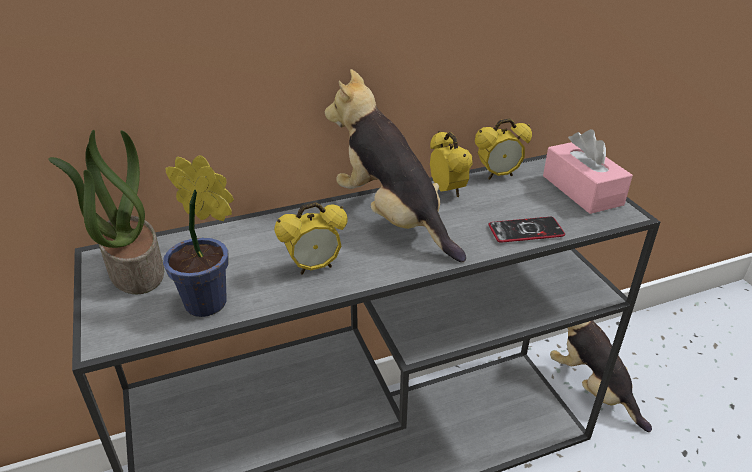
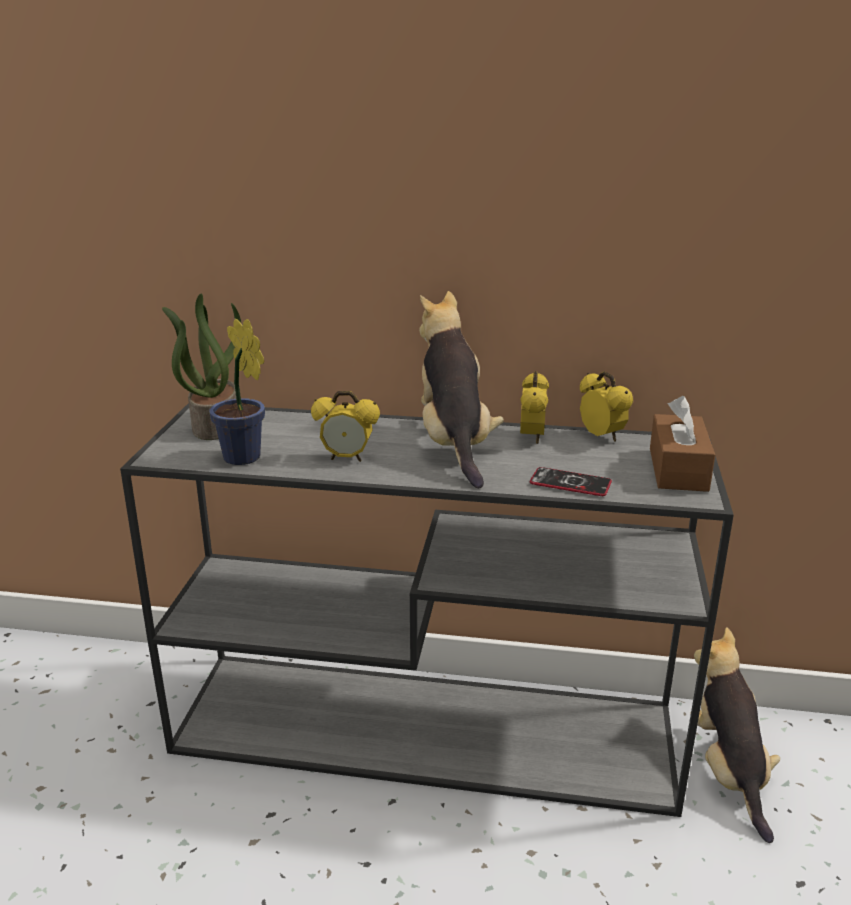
camera: 30 degrees right, 10 degrees down
(498, 175) = (601, 437): alarm clock -> alarm clock turned 135 degrees counterclockwise
(582, 190) = (678, 469): pink tissue box -> brown tissue box

